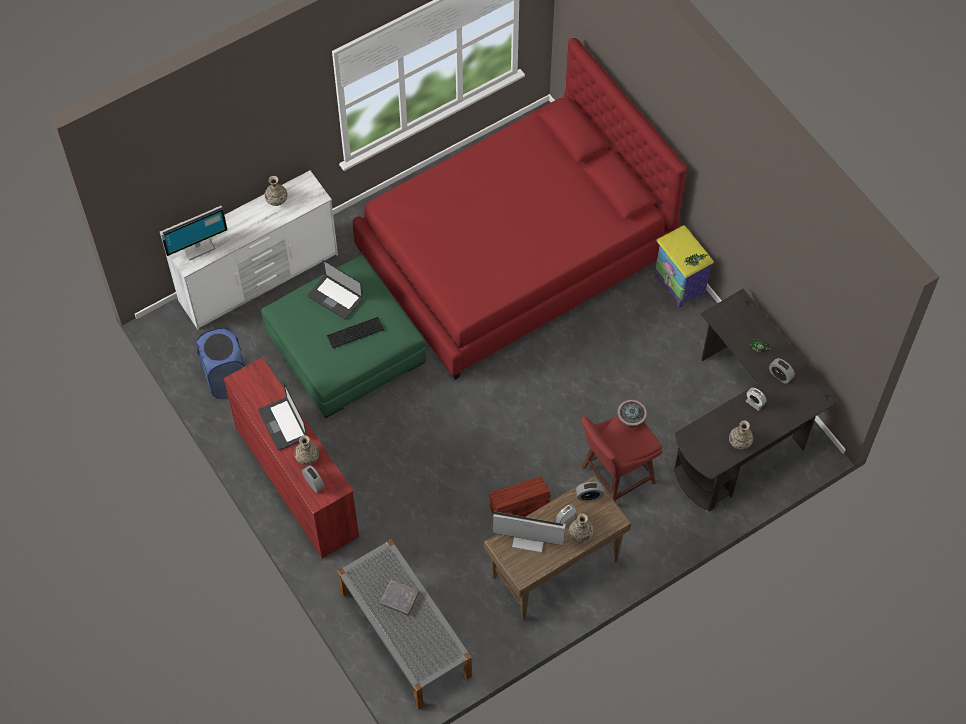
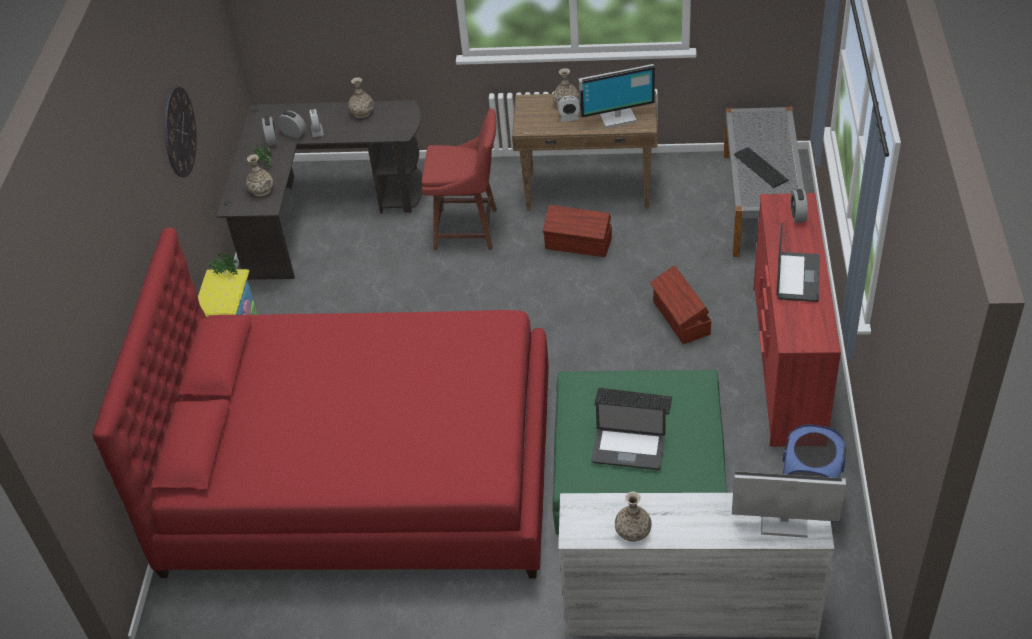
camera: 140 degrees left, 15 degrees down
(307, 456) = (789, 239): vase -> vase (261, 190)
(335, 298) = (628, 450): laptop -> laptop turned 120 degrees clockwise
(395, 480) = (680, 319): none -> brown storage box
(399, 598) = (761, 166): grey book -> keyboard
(528, 541) = (617, 117): monitor -> monitor turned 60 degrees counterclockwise
(589, 496) = (532, 124): alarm clock -> alarm clock (293, 133)
(630, 420) = (435, 171): potted plant -> none
(754, 227) = (179, 132): none -> wall clock

